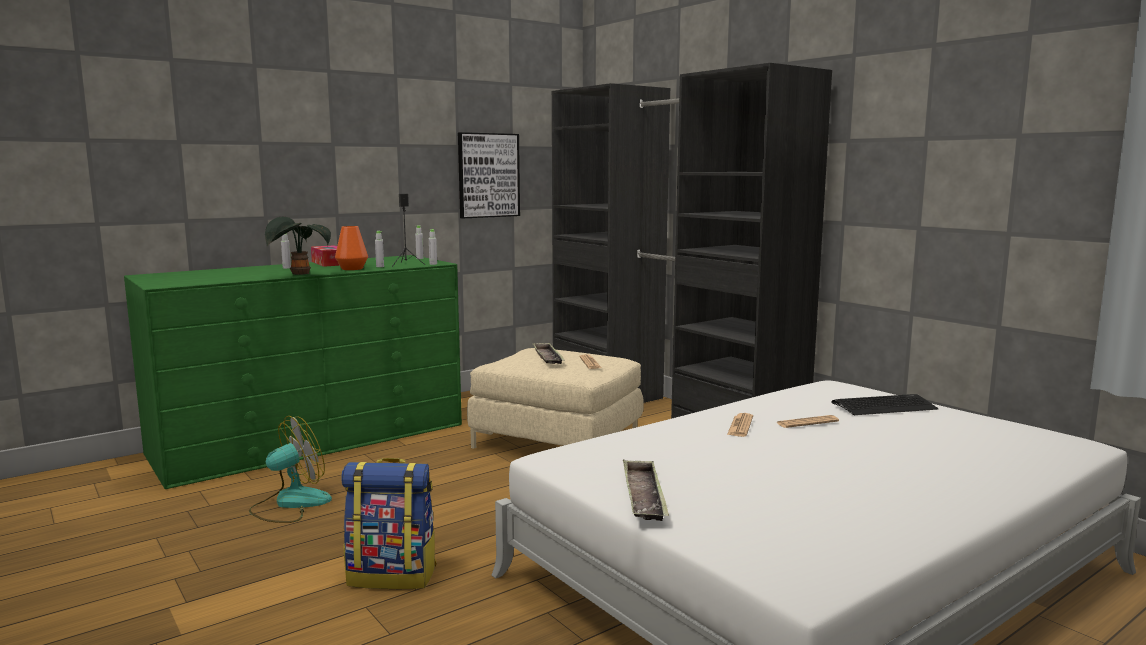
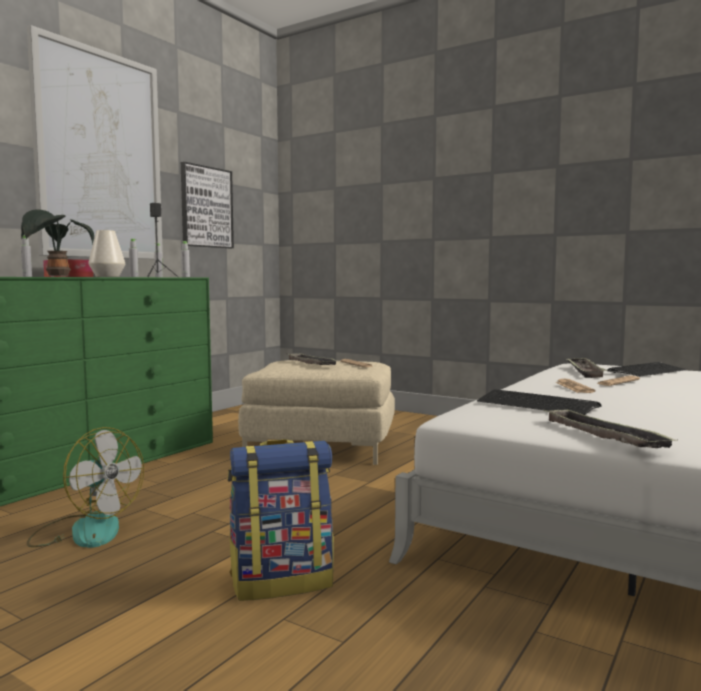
camera: 20 degrees left, 5 degrees down
(290, 504) = (85, 530): fan -> fan turned 90 degrees clockwise
(352, 269) = (107, 276): orange vase -> white vase
(368, 139) = (100, 155): none -> picture
(655, 447) = (536, 404): none -> keyboard
(667, 416) = (395, 419): black wardrobe -> none
(812, 399) = (584, 371): none -> tray

